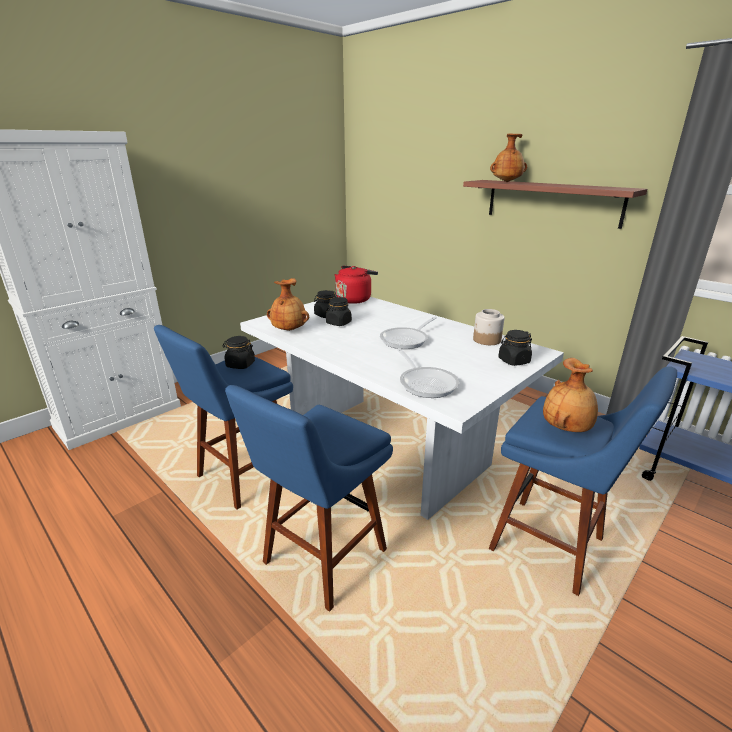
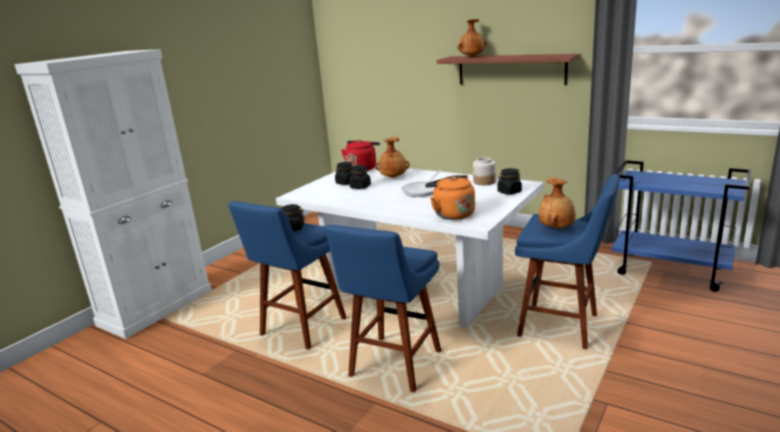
camera: 10 degrees left, 5 degrees down
(289, 330) = (322, 197): brown vase -> brown vase (393, 177)
(426, 383) = (452, 214): frying pan -> orange kettle

